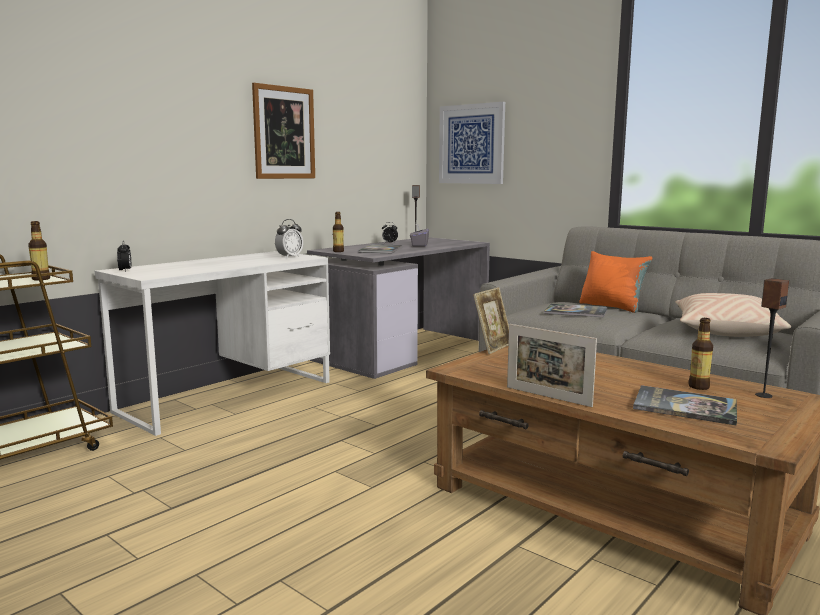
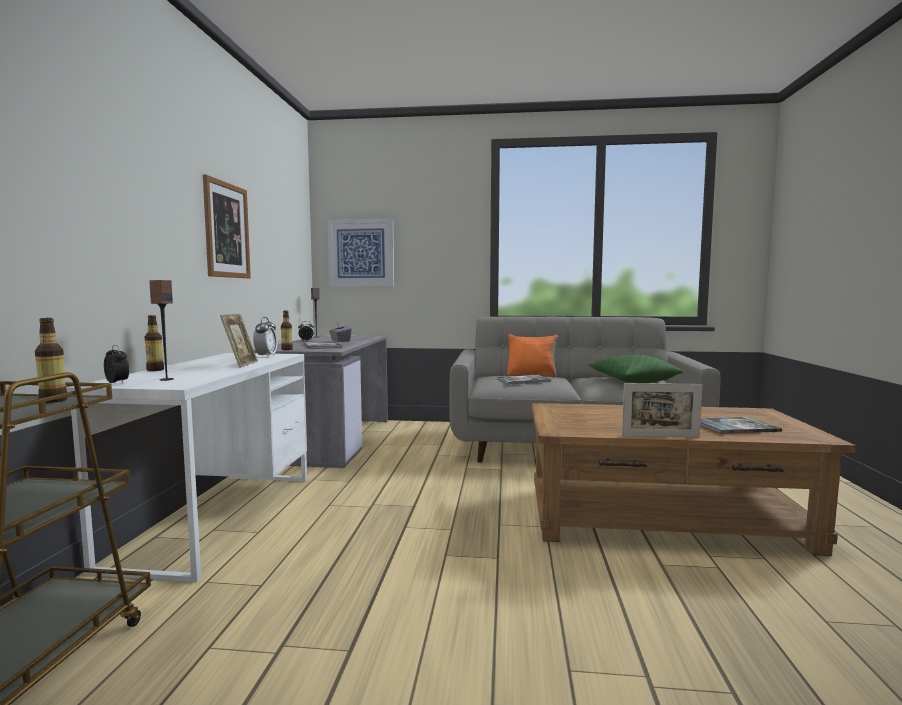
camera: 35 degrees left, 5 degrees down
(493, 347) = (535, 412): picture frame -> picture frame (241, 364)
(699, 387) = (706, 414): bottle -> bottle (155, 370)
(725, 331) = (632, 381): beige pillow -> green pillow
(763, 395) = (742, 413): speaker -> speaker (166, 379)

